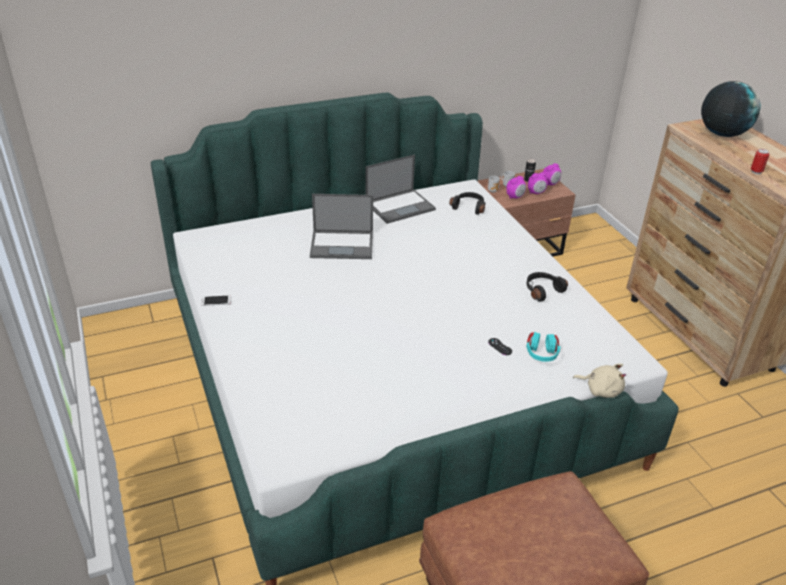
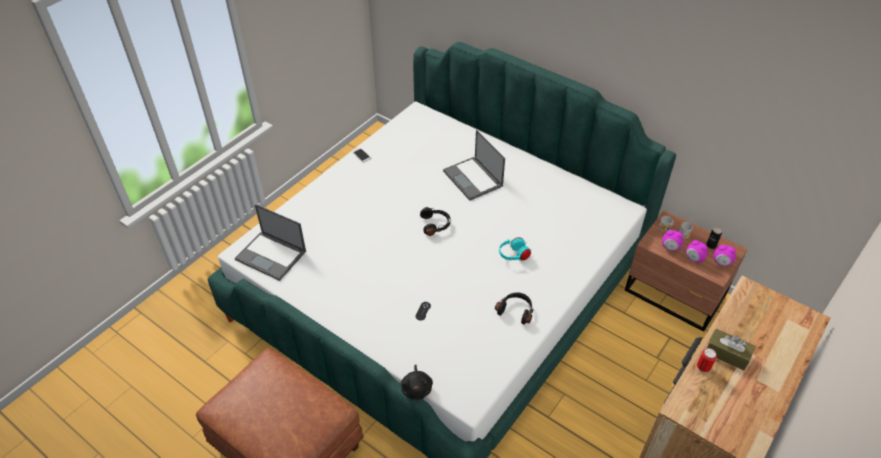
camera: 60 degrees right, 10 degrees up
(400, 206) = (555, 184): laptop -> laptop (271, 255)
(469, 207) = (595, 222): black headphones -> black headphones (435, 225)
(541, 356) = (430, 338): turquoise headphones -> turquoise headphones (514, 255)
(601, 389) = (417, 388): beige plush toy -> black plush toy
(722, 134) = (768, 323): globe -> none
(746, 158) = (727, 354): none -> brown tissue box

